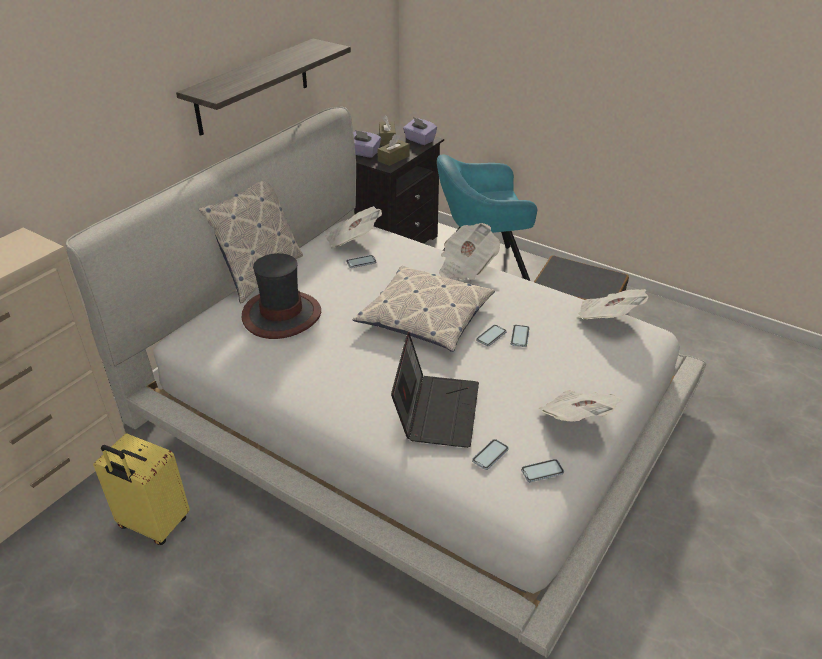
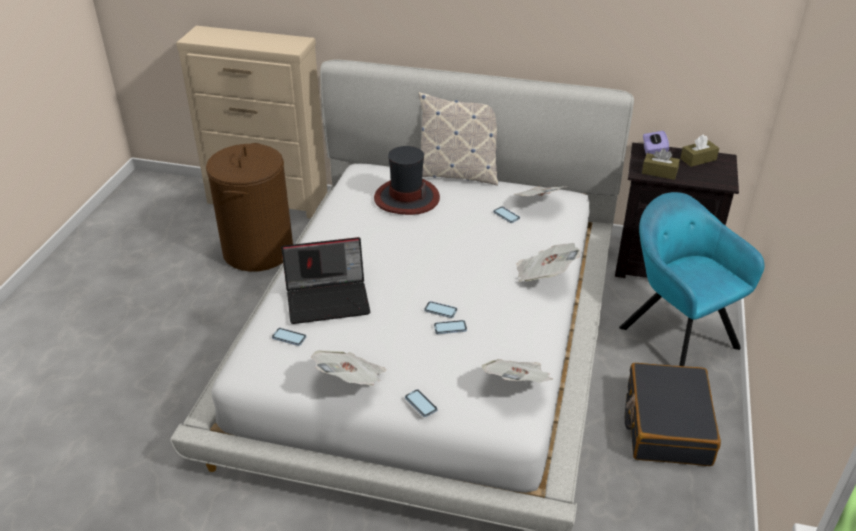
camera: 70 degrees right, 0 degrees up
(153, 525) = (257, 250): yellow suitcase -> brown laundry basket
(253, 86) = (543, 34): shelf -> none
(419, 140) = (716, 178): purple tissue box -> none
(425, 317) = (447, 267): pillow -> none
(542, 471) = (281, 369): phone -> phone (421, 404)

